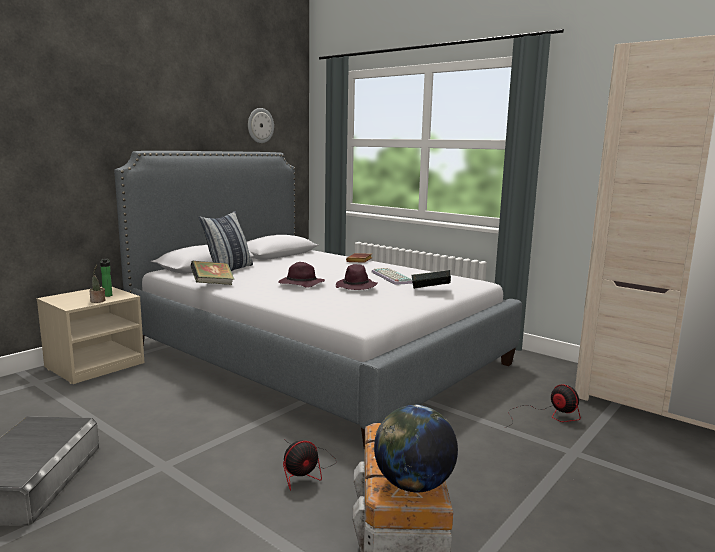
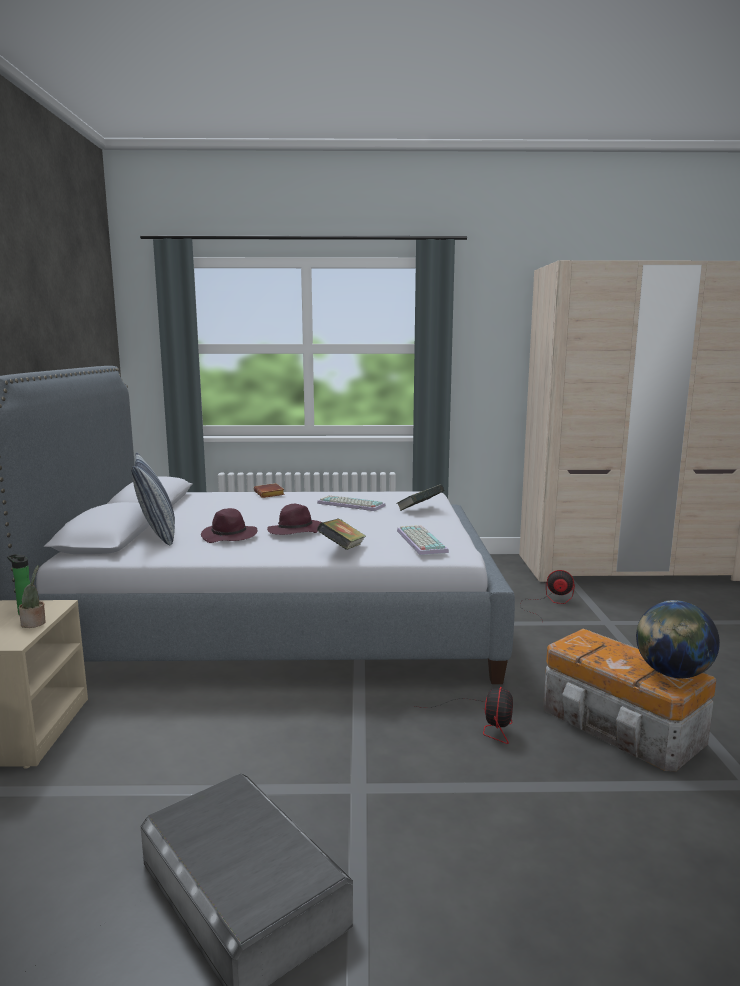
camera: 40 degrees left, 0 degrees up
(213, 284) = (197, 556): book -> book (342, 550)
(260, 125) = (83, 328): wall clock -> none
(356, 287) = (356, 521): purple hat -> purple hat (230, 537)
(356, 308) = (419, 541): none -> keyboard

